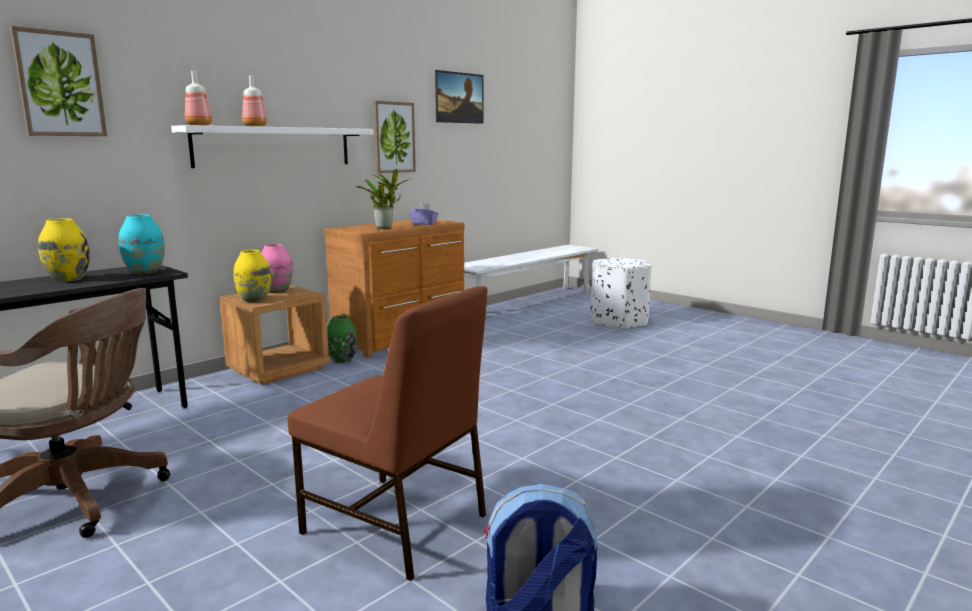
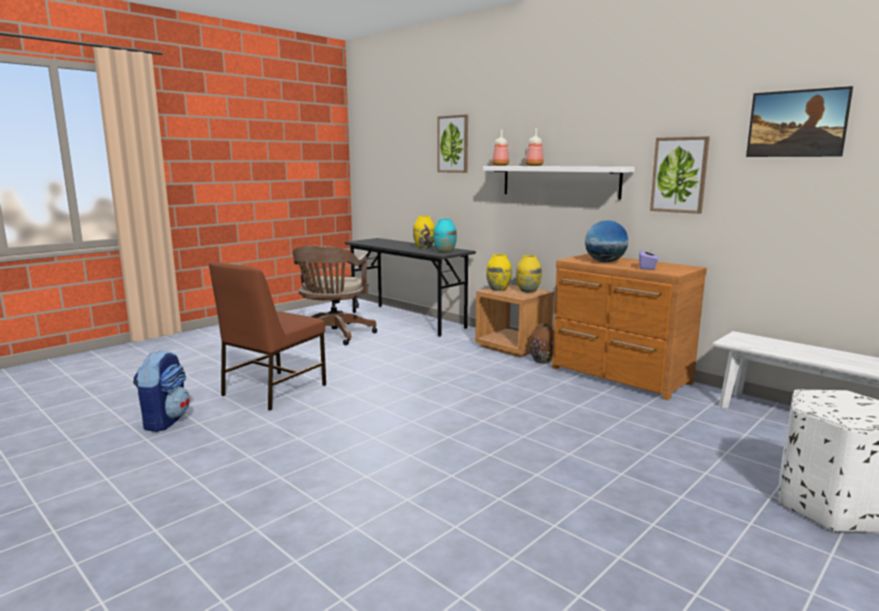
camera: 90 degrees right, 0 degrees up
(277, 291) = (528, 291): pink vase -> yellow vase
(342, 360) = (542, 361): green vase -> brown vase
(385, 227) = (604, 262): potted plant -> globe

